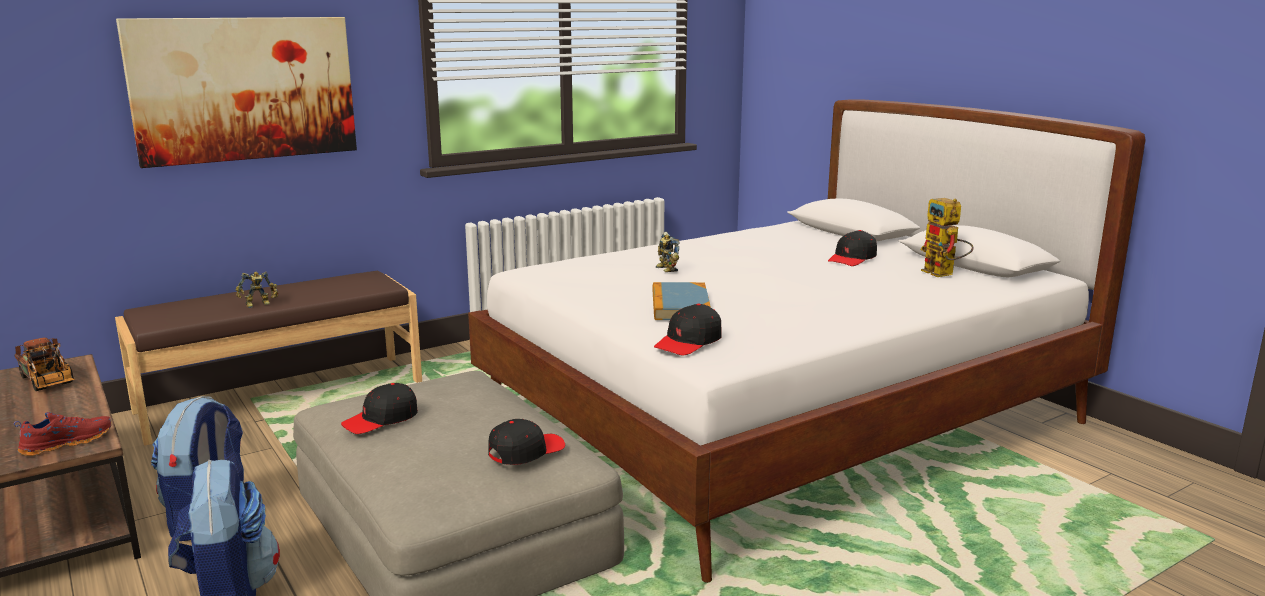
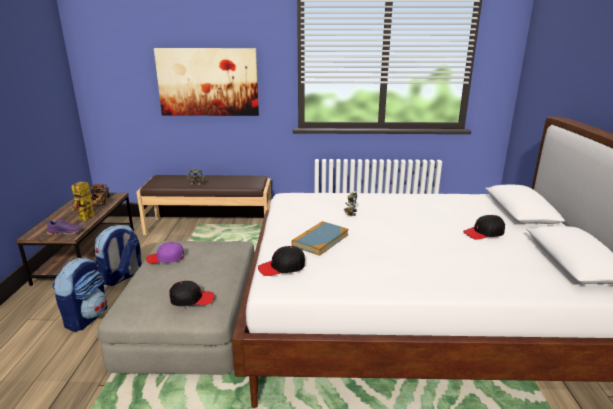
camera: 35 degrees right, 5 degrees up
(67, 443) = (65, 232): red shoe -> purple shoe
(381, 419) = (166, 258): black cap -> purple cap
(944, 274) = (530, 264): toy robot -> toy robot (85, 219)

